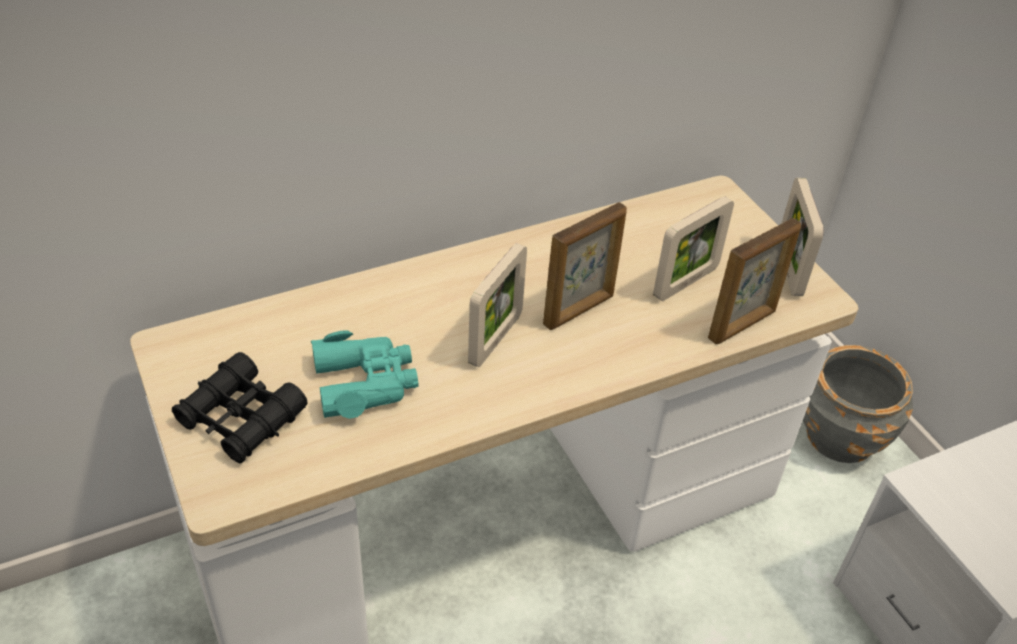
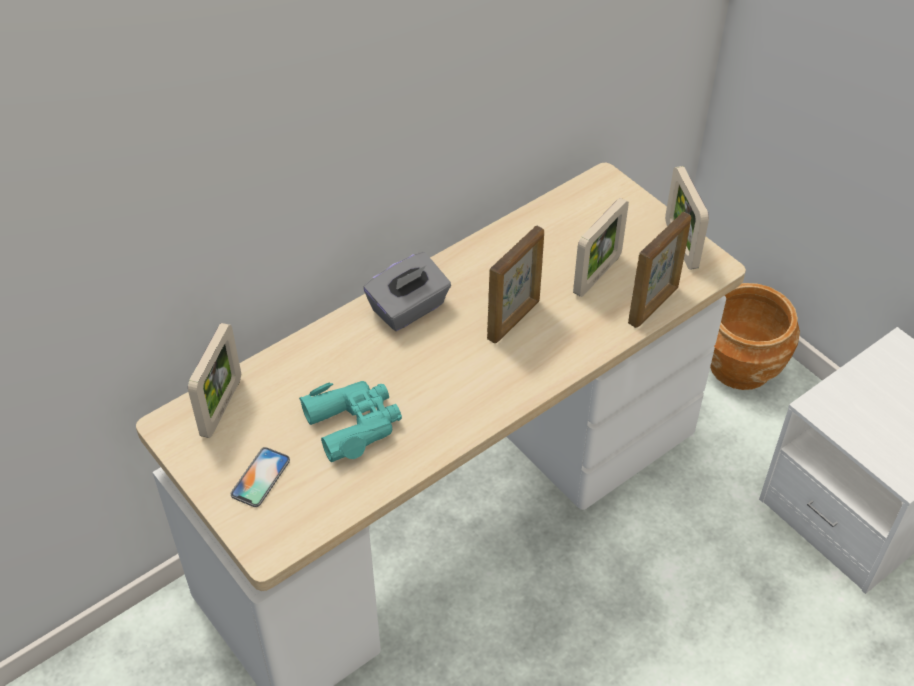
camera: 10 degrees left, 5 degrees up
(241, 418) = (260, 477): black binoculars -> phone
(466, 278) = (409, 309): none -> grey tissue box
(495, 339) = (451, 361): picture frame -> picture frame (221, 407)
(841, 436) = (741, 366): grey planter -> brown planter

